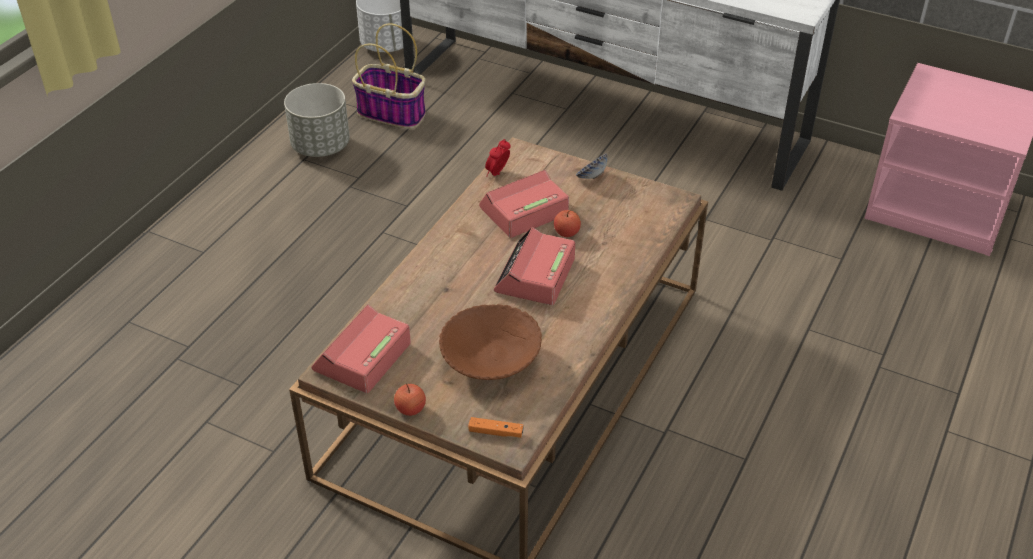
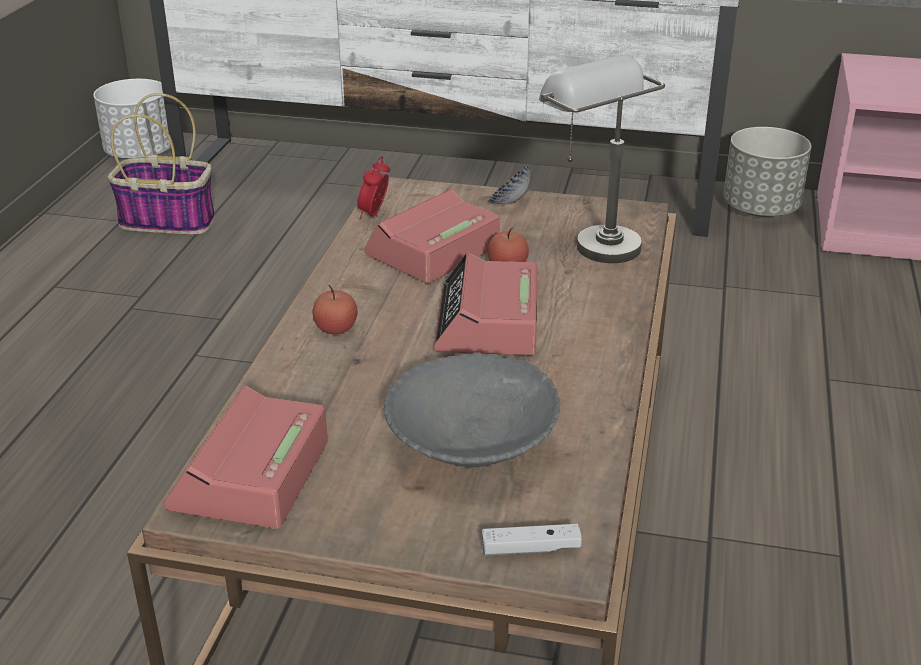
camera: 15 degrees left, 10 degrees down
(321, 146) = (76, 268): grey planter -> grey planter (760, 209)
(410, 409) = (365, 539): apple -> apple (336, 329)
(490, 360) = (472, 444): brown bowl -> grey bowl
(496, 432) = (531, 548): orange game controller -> white game controller
(632, 218) = (592, 239): none -> grey table lamp

